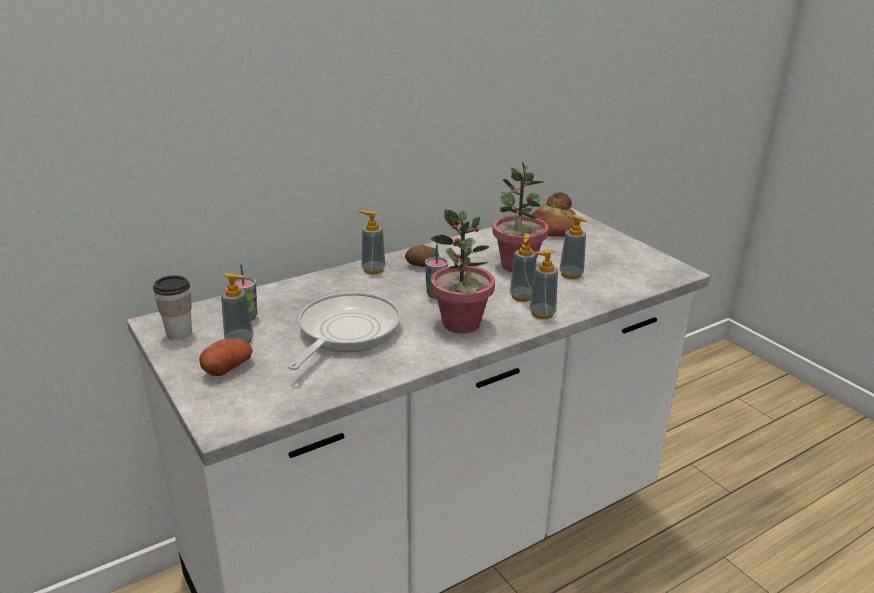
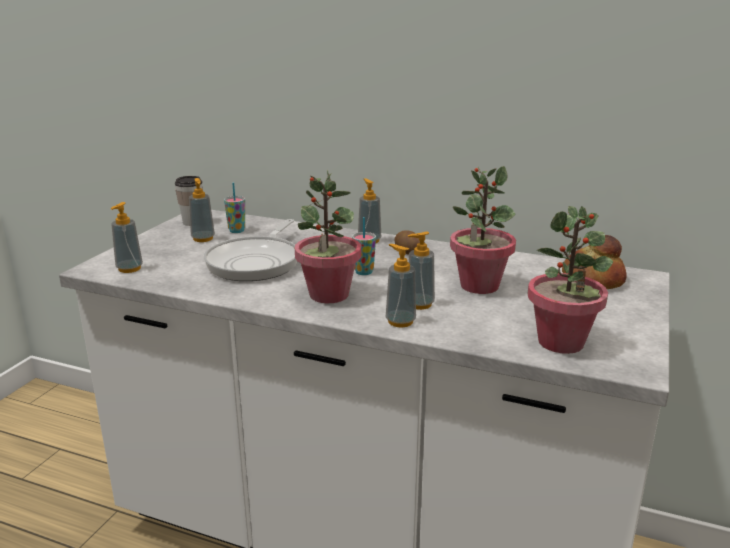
camera: 55 degrees right, 5 degrees down
(227, 367) = (164, 247): potato -> none
(345, 332) = (256, 262): frying pan -> frying pan turned 120 degrees clockwise
(571, 275) = (507, 313): soap dispenser -> soap dispenser (129, 269)
(629, 276) = (561, 342): none -> potted plant

